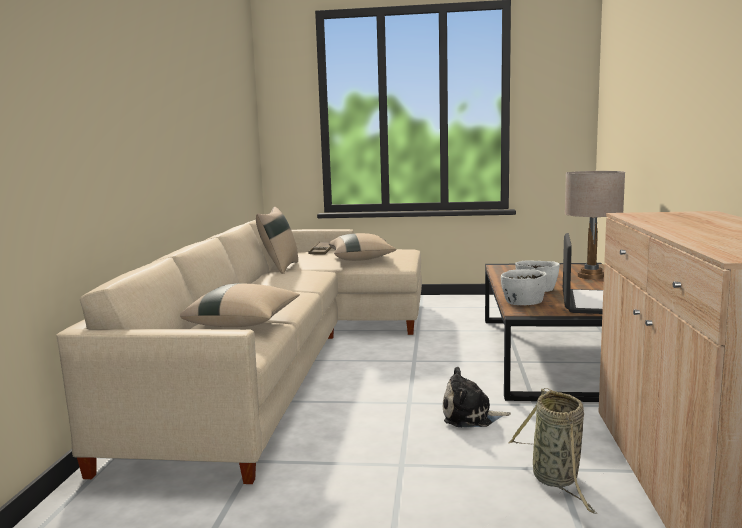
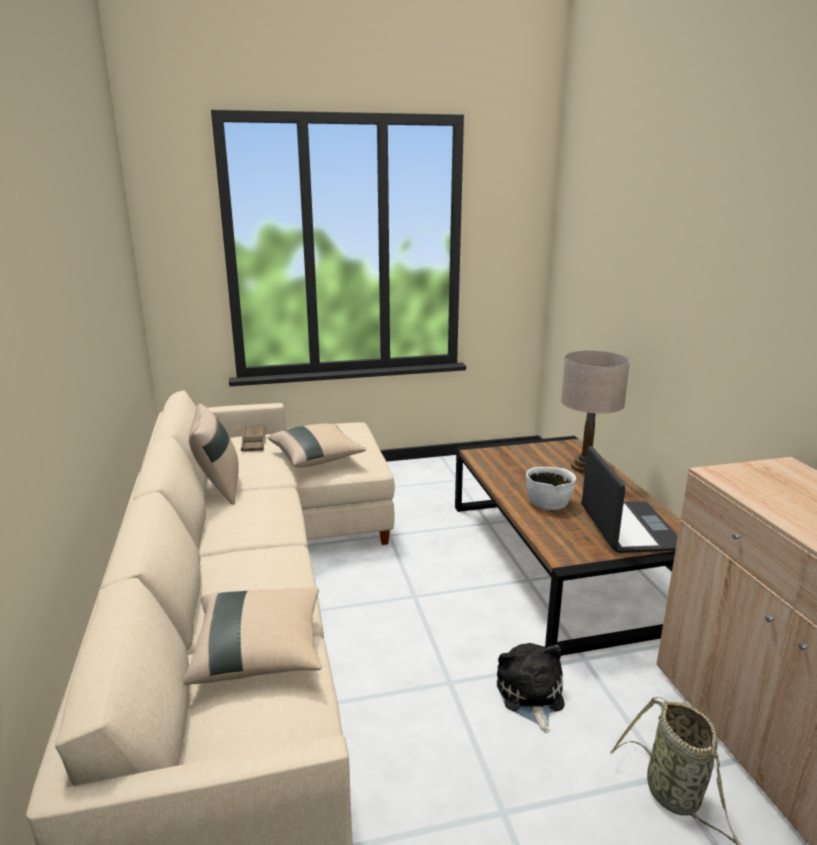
camera: 20 degrees left, 10 degrees up
(470, 416) = (530, 696): plush toy -> plush toy turned 105 degrees clockwise
(522, 301) = (552, 533): white bowl -> none

